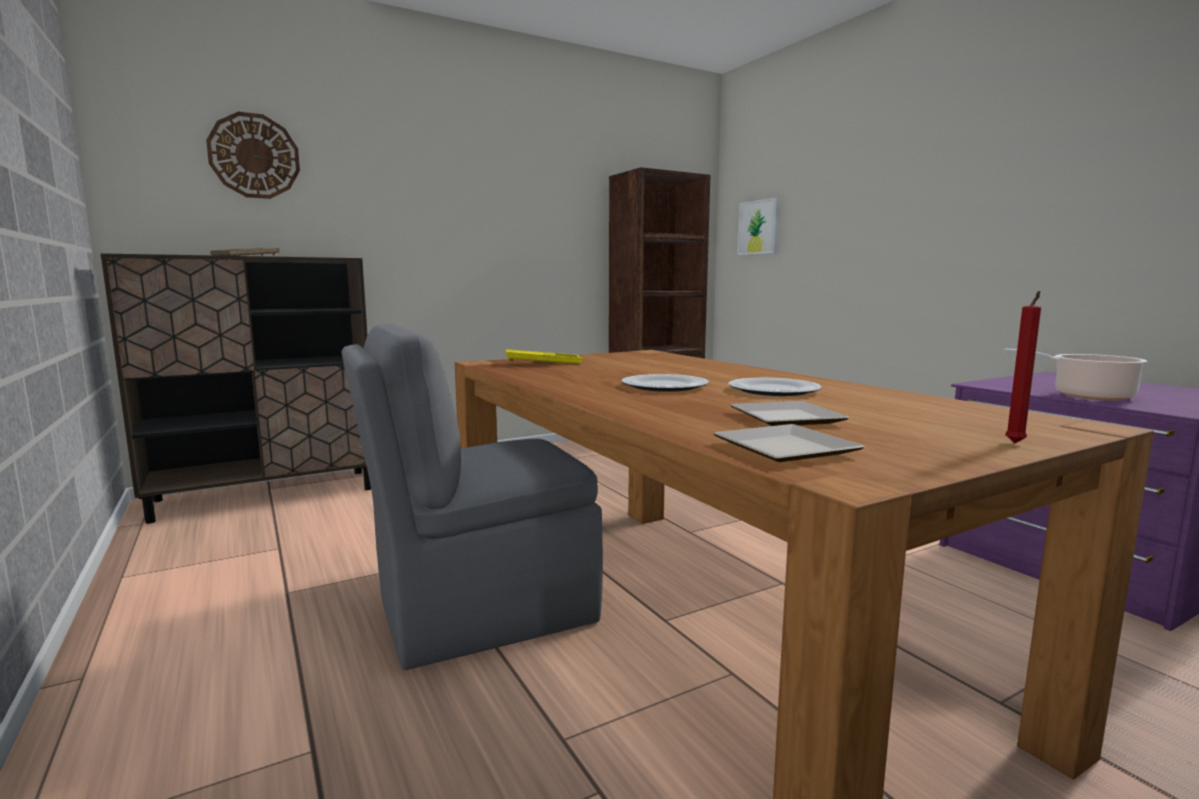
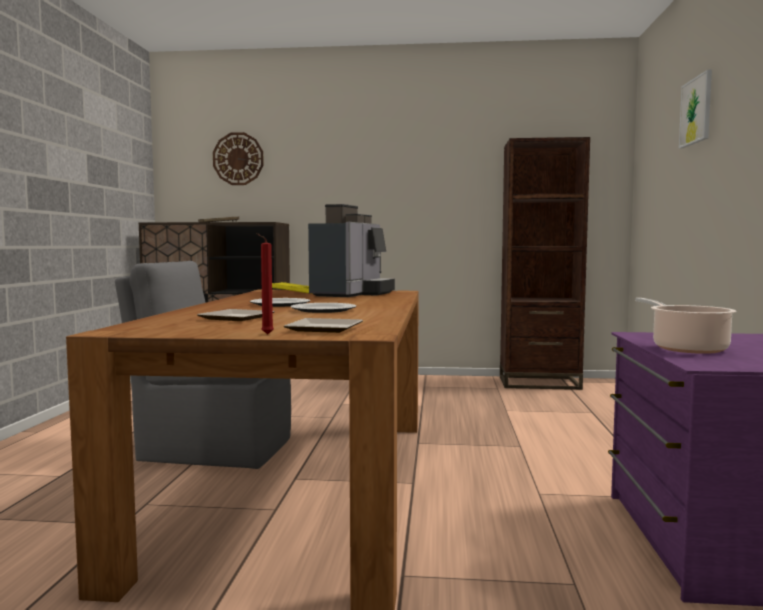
camera: 35 degrees right, 5 degrees down
(623, 360) = (352, 294): none -> coffee machine
(758, 227) = (651, 183): picture -> picture (696, 111)
(779, 449) = (156, 324): plate -> plate (323, 328)

